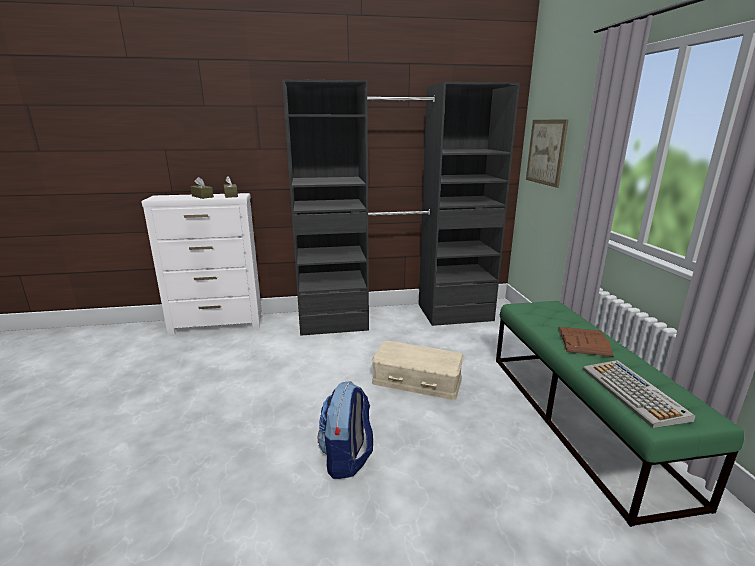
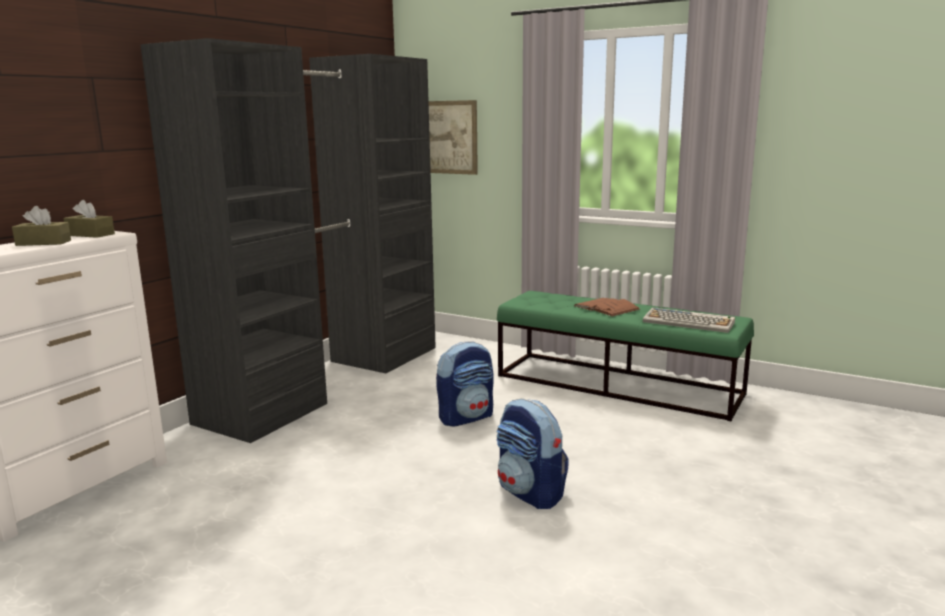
camera: 50 degrees left, 5 degrees down
(417, 380) = (466, 417): beige storage box -> backpack

